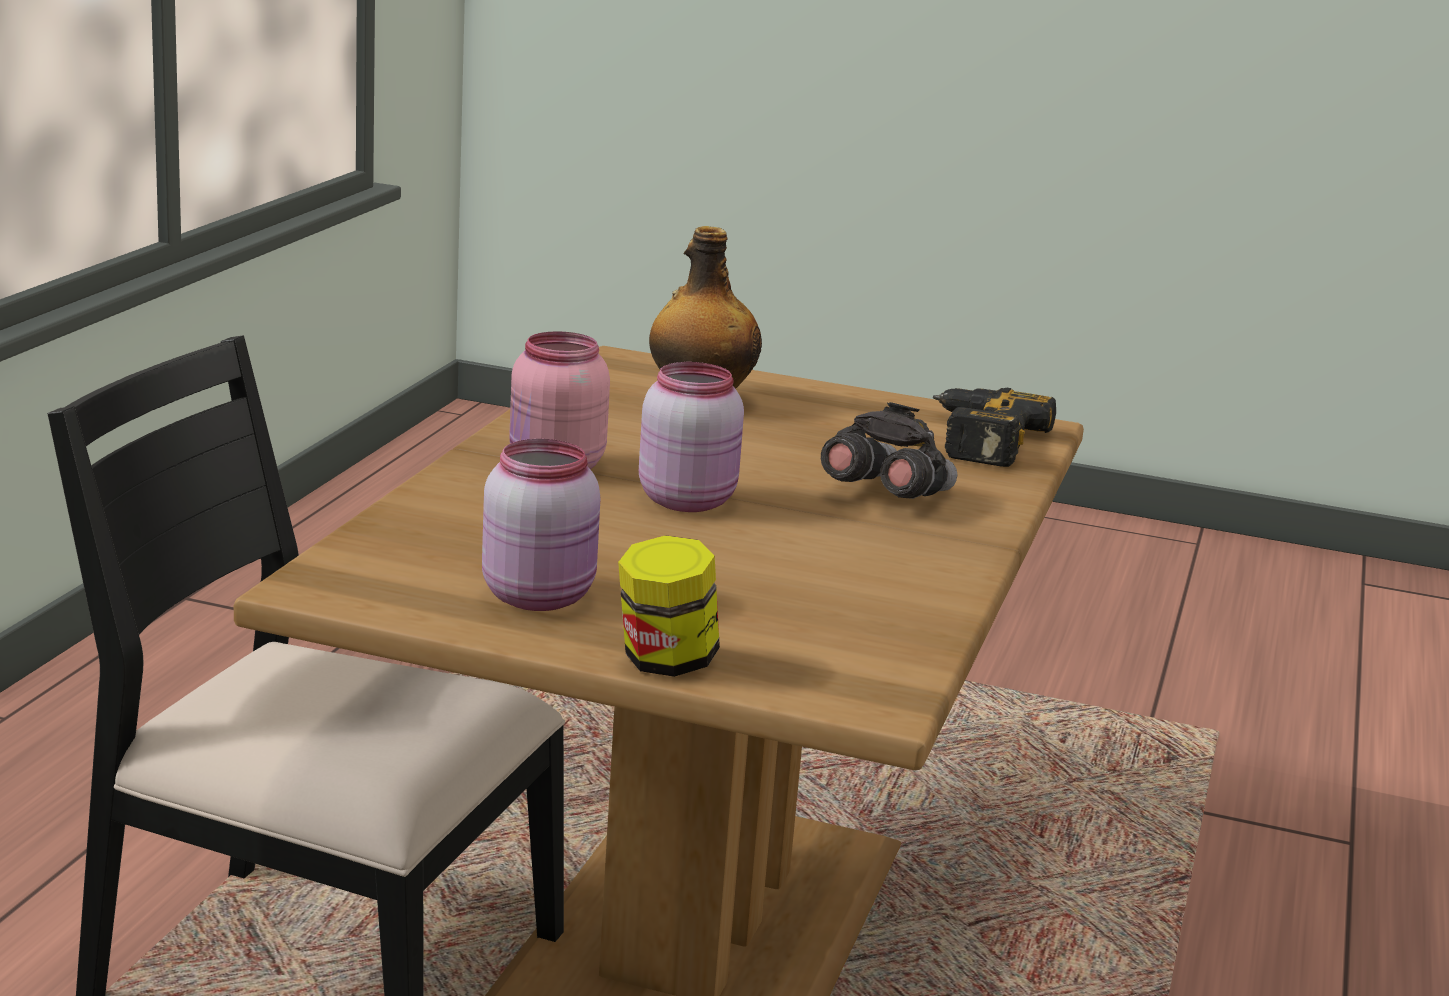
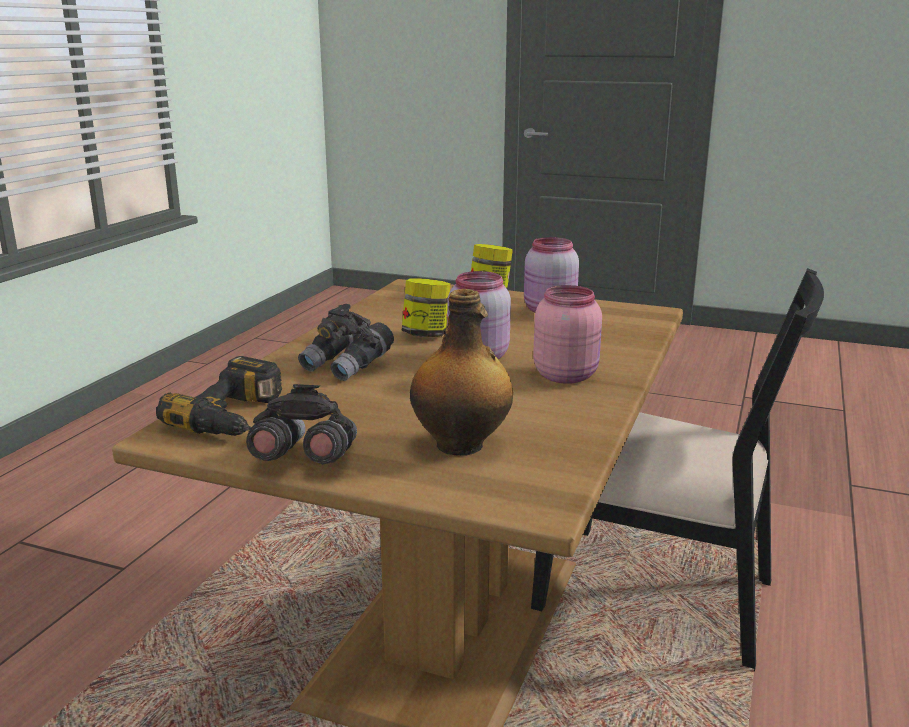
camera: 175 degrees left, 0 degrees up
(784, 547) = (426, 335): none -> jar
(861, 398) = (305, 460): none -> grey binoculars

